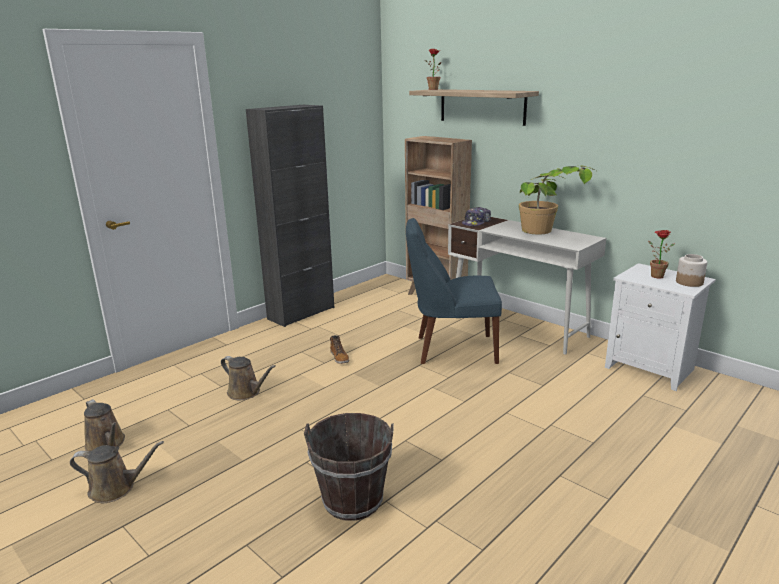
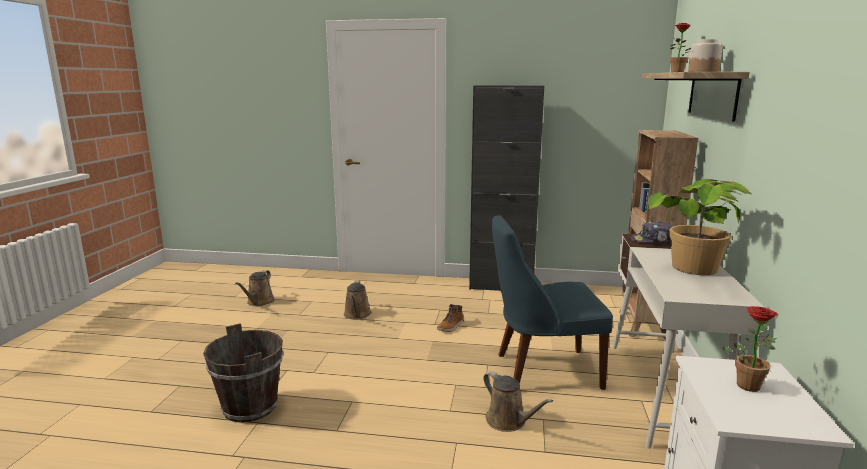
camera: 55 degrees right, 5 degrees down
(116, 488) = (217, 323): brown watering can -> brown watering can (508, 421)
(451, 349) = (542, 370): blue chair -> blue chair turned 60 degrees counterclockwise
(689, 282) = (776, 417): jar -> jar (703, 72)

